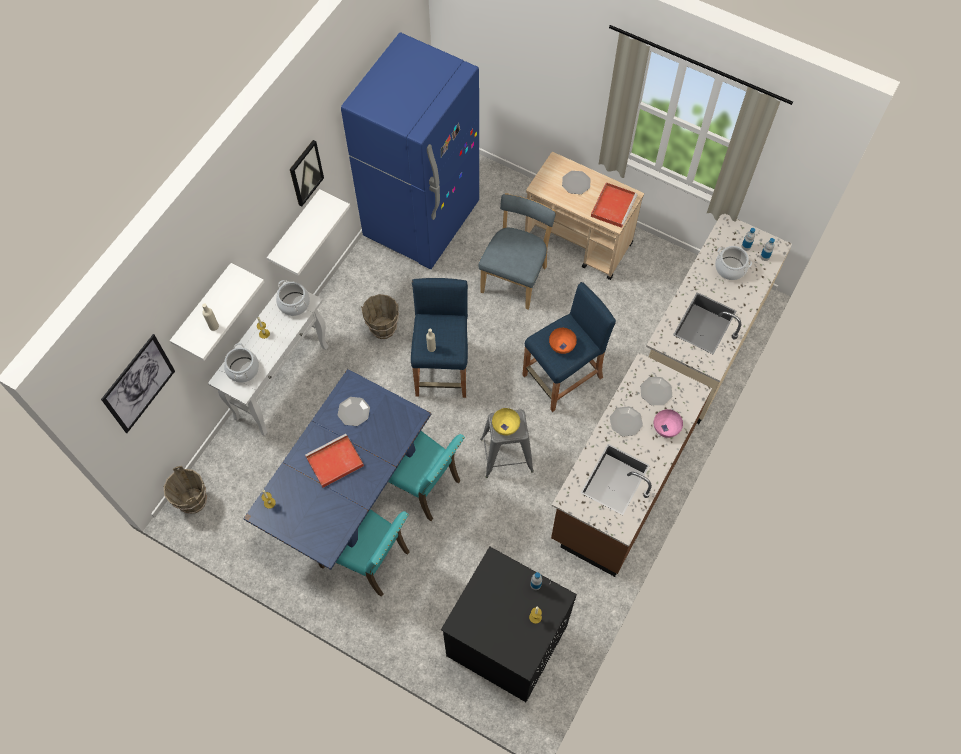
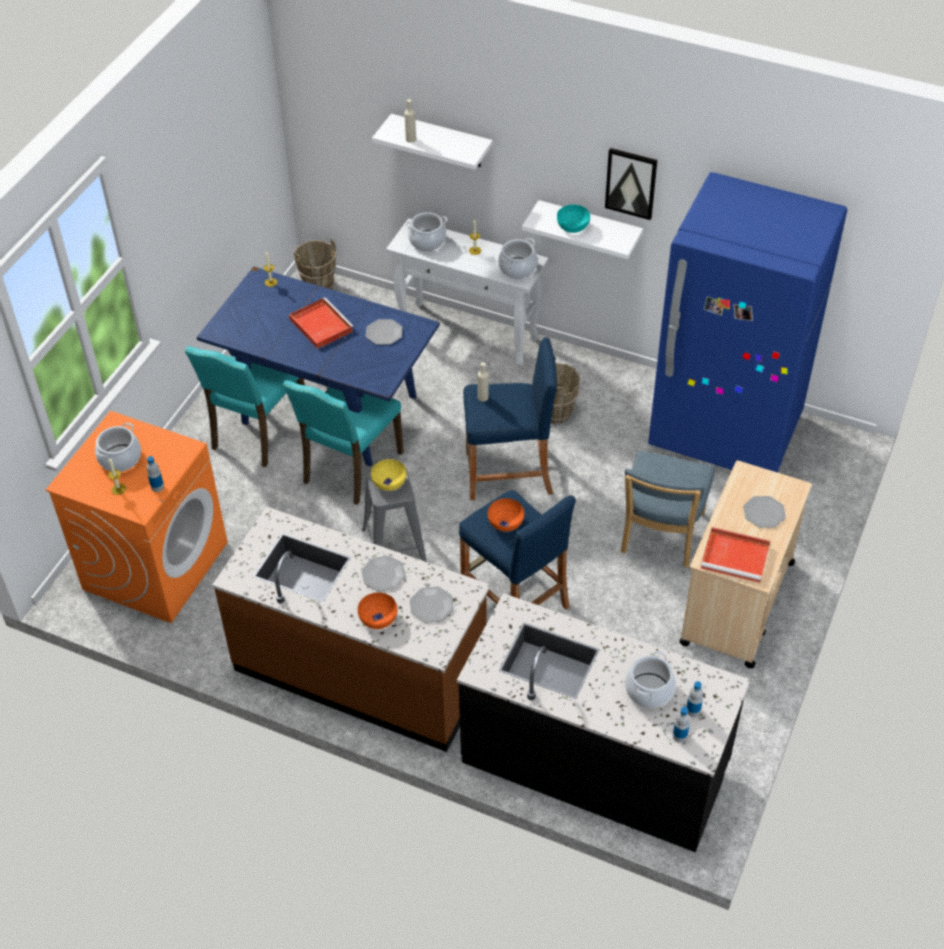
camera: 85 degrees right, 15 degrees down
(139, 384) = (342, 106): picture -> none
(307, 236) = (573, 227): none -> turquoise bowl
(500, 617) = (120, 458): none -> cooking pot
(505, 641) = (155, 565): black washing machine -> orange washing machine
(516, 277) = (660, 536): blue chair -> blue chair turned 90 degrees clockwise
(666, 428) = (378, 619): pink bowl -> orange bowl
(701, 343) = (595, 763): beige counter -> black counter

